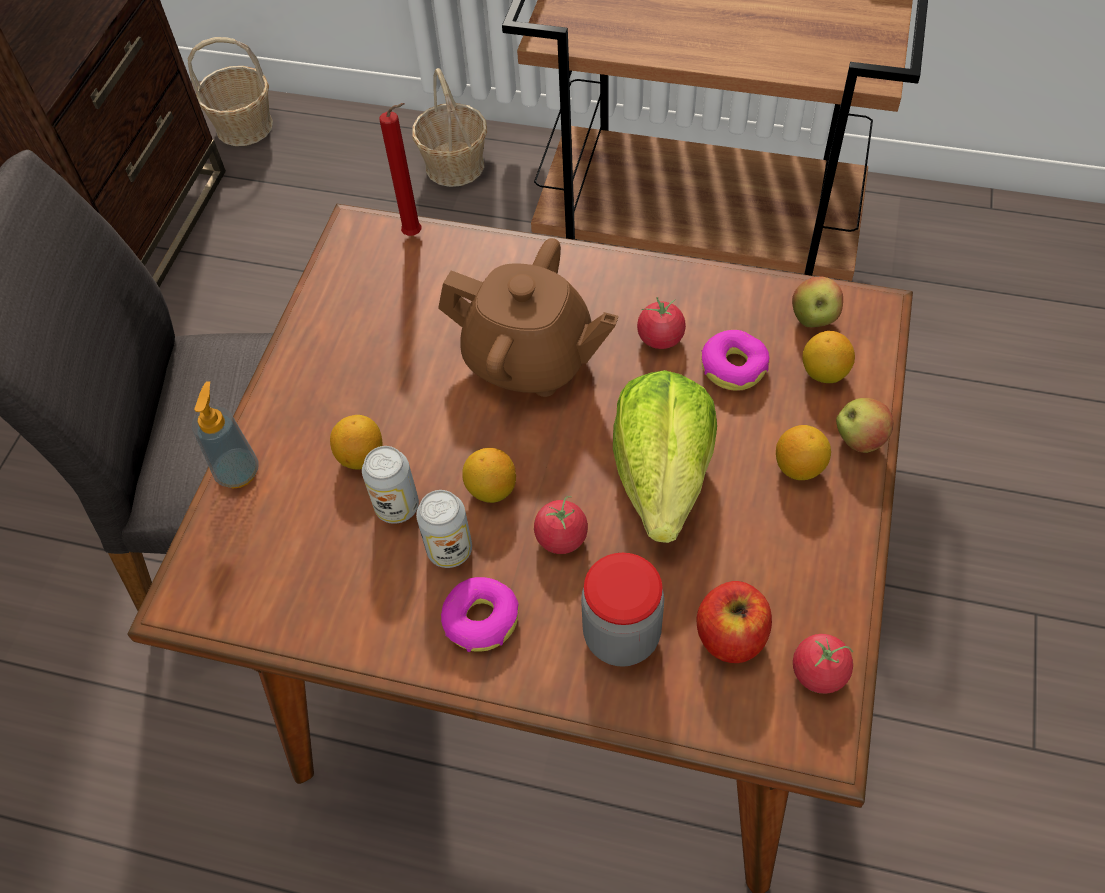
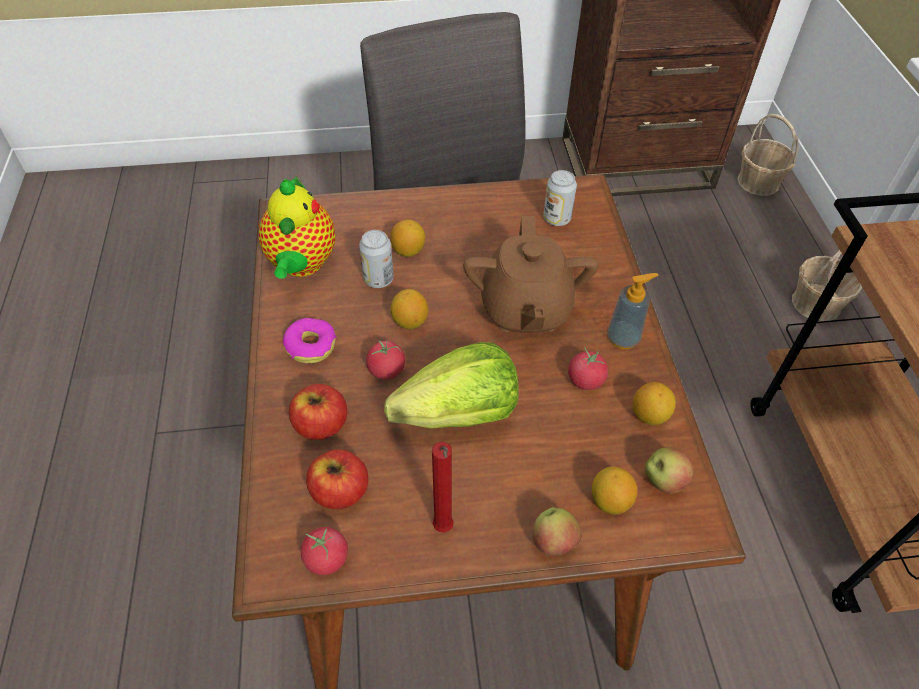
camera: 65 degrees right, 5 degrees down
(238, 472) = (375, 202): soap dispenser -> soap dispenser (623, 338)
(317, 599) = (301, 265): none -> teapot
(416, 235) = (599, 218): red candle -> red candle (443, 530)
(449, 550) = (356, 314): can -> can (556, 219)
(621, 636) = (321, 425): jar -> apple
(733, 367) = (583, 435): donut -> none
(799, 467) = (507, 503): lemon -> lemon (649, 415)

